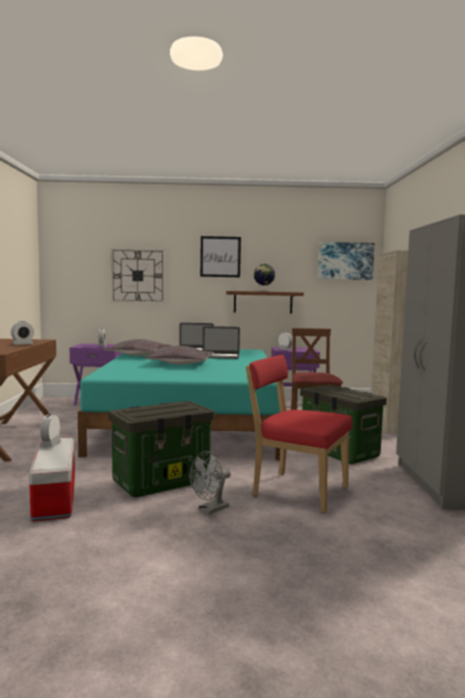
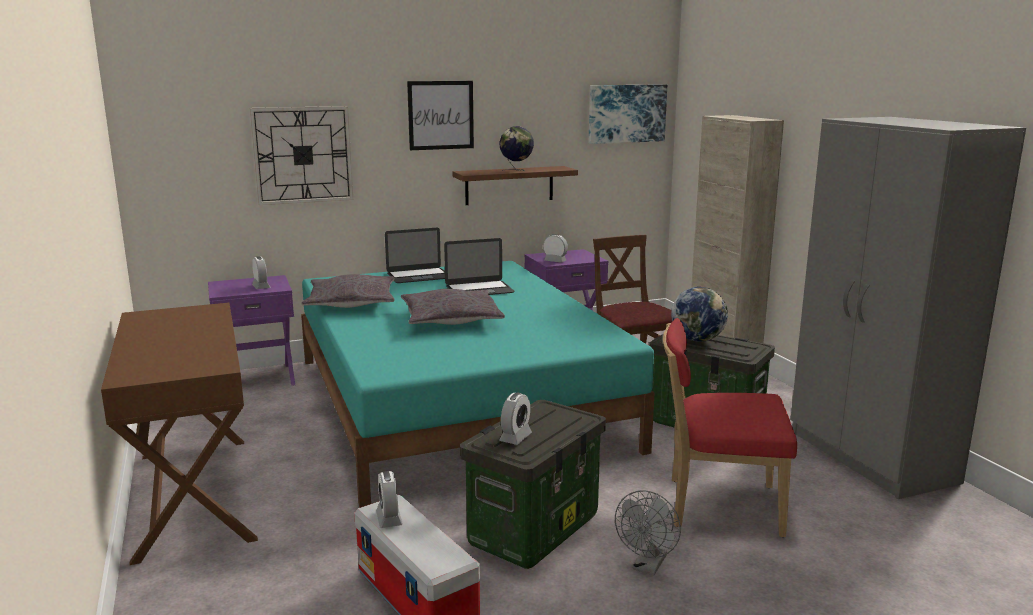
camera: 20 degrees left, 10 degrees up
(22, 344) = (206, 330): alarm clock -> alarm clock (515, 437)
(333, 389) = (697, 339): none -> globe

